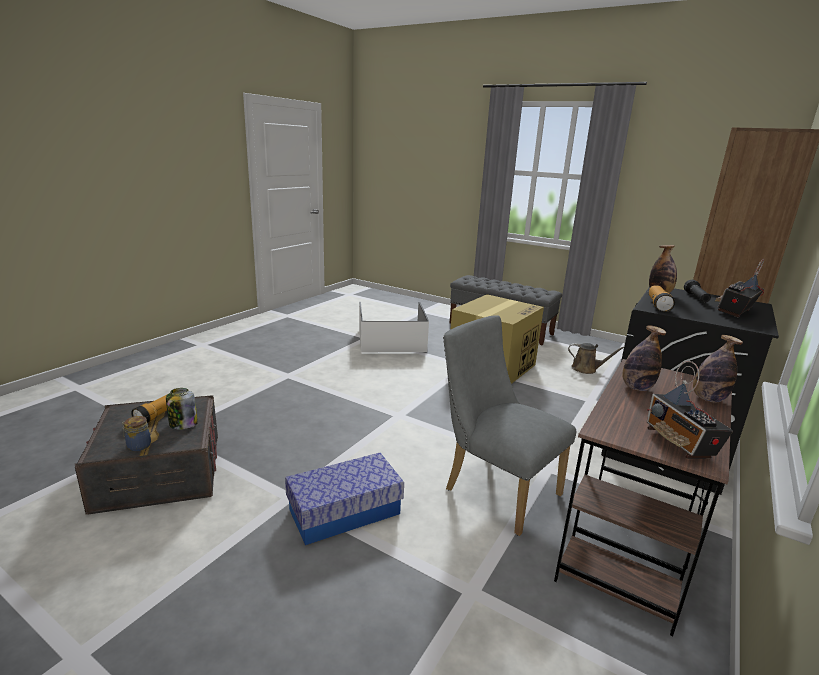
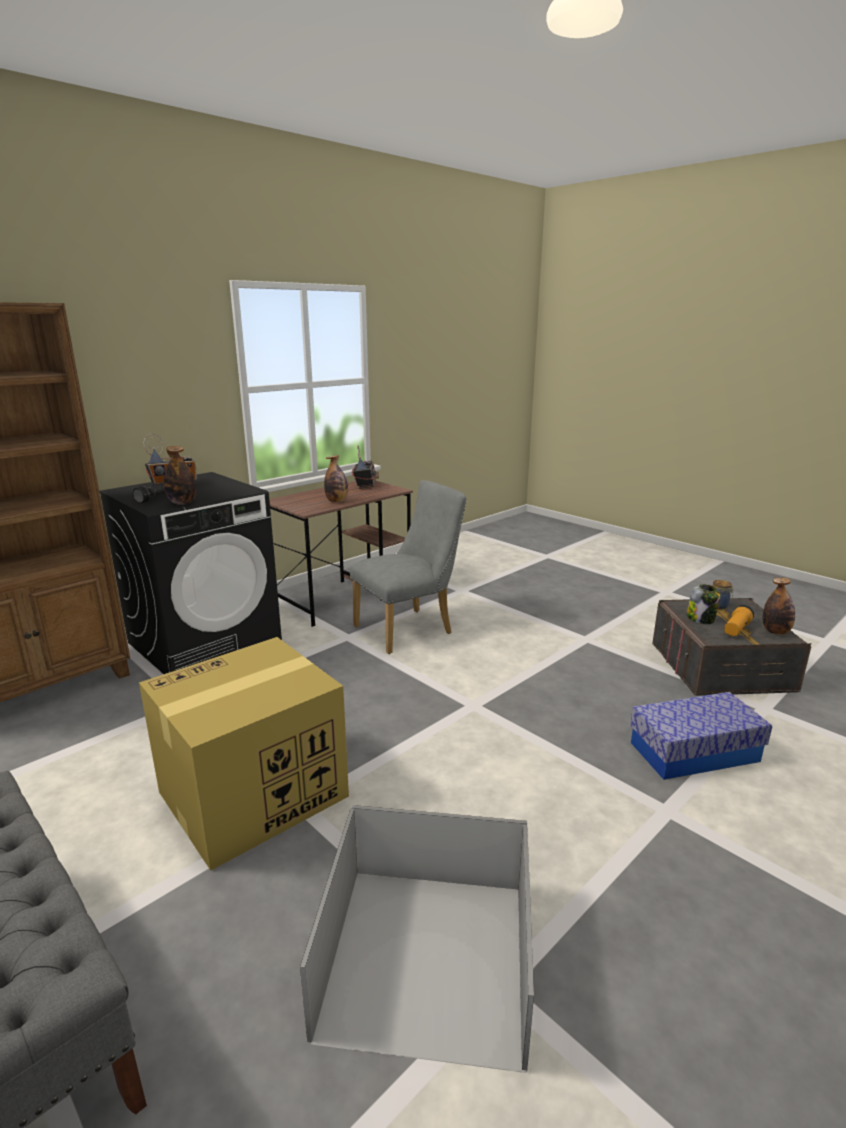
camera: 165 degrees left, 0 degrees up
(345, 511) = (538, 627): storage box -> storage box (694, 752)
(495, 489) = (409, 628): grey chair -> grey chair turned 90 degrees counterclockwise
(586, 369) = (79, 768): brown watering can -> none
(658, 305) = (231, 492): flashlight -> none
(708, 399) = (302, 495): bottle -> bottle (775, 631)

